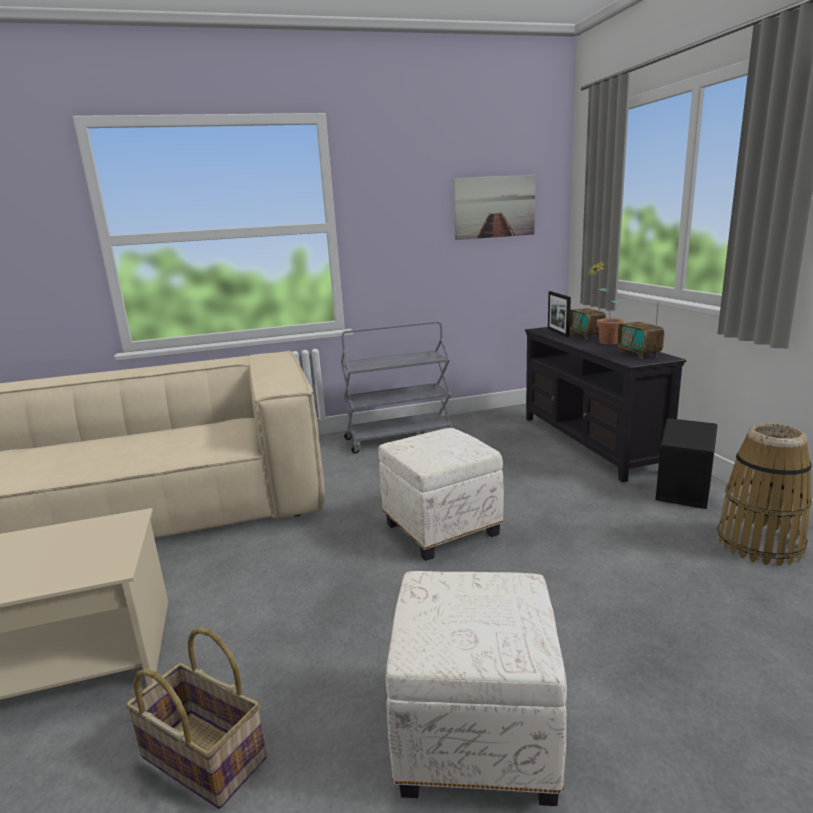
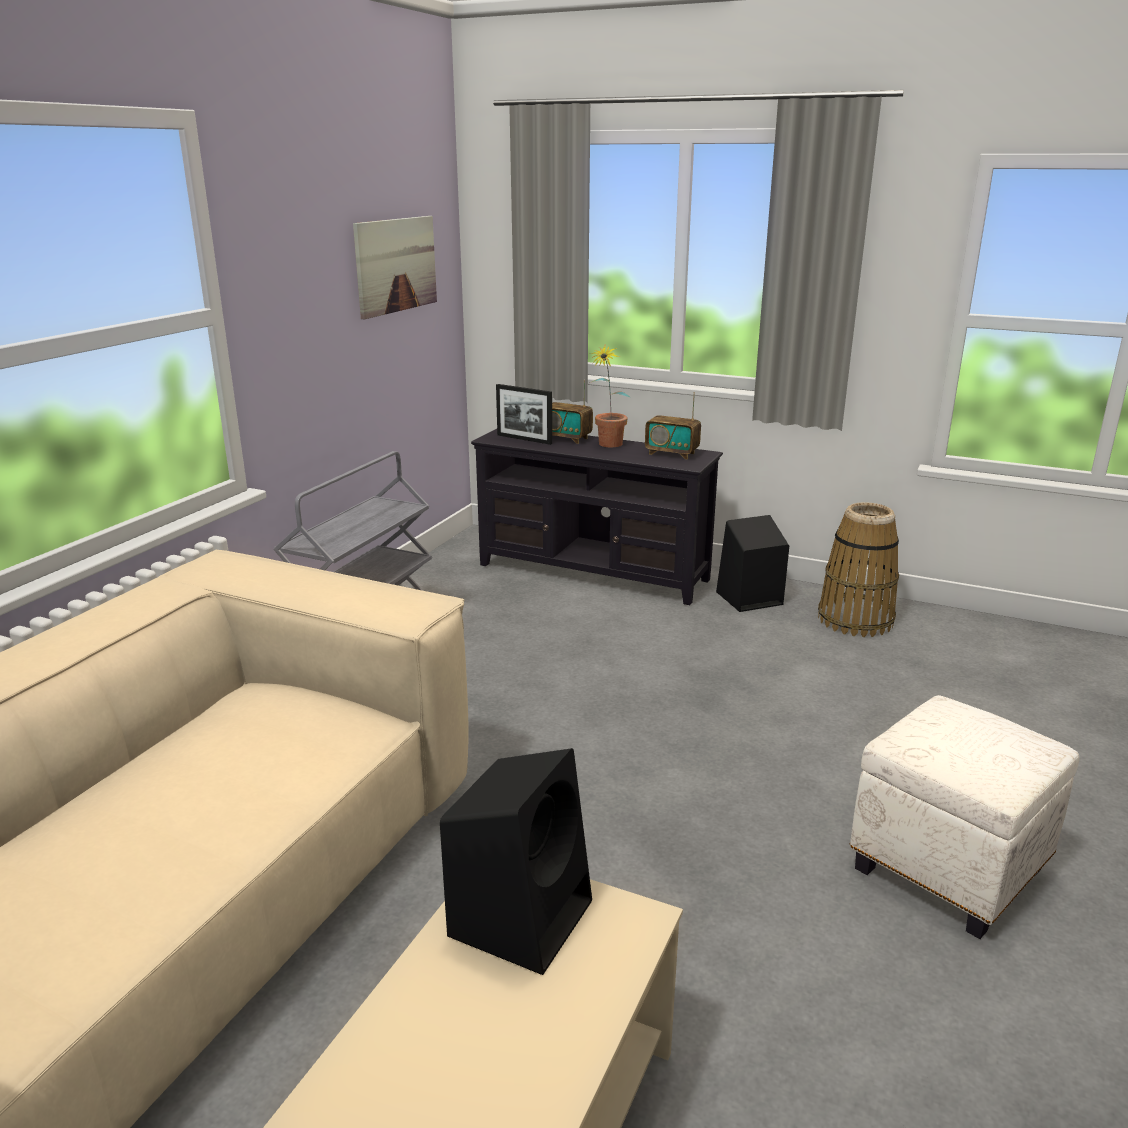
camera: 50 degrees left, 5 degrees up
(95, 538) = (522, 915): none -> black speaker
(201, 759) = (833, 1050): basket -> none
(441, 530) = (625, 728): white ottoman -> none

